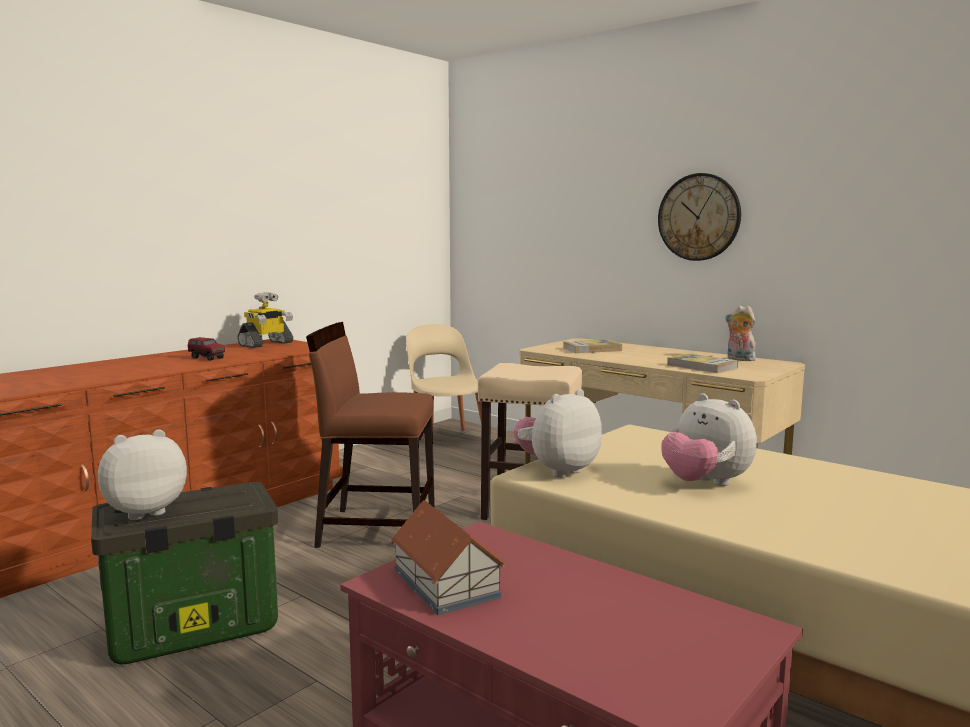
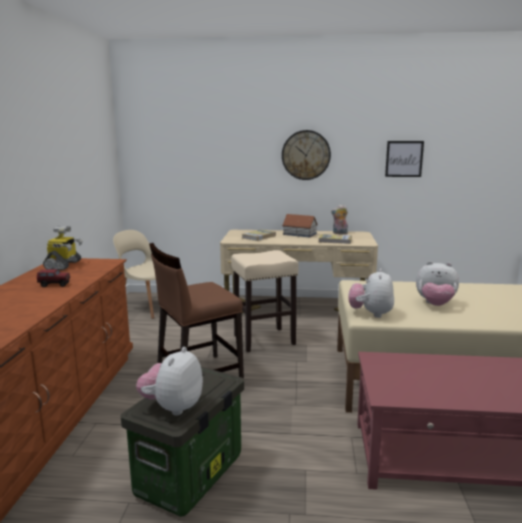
camera: 35 degrees left, 5 degrees up
(445, 584) = (411, 387): toy house -> toy house (300, 234)
(885, 222) = (404, 159): none -> picture

